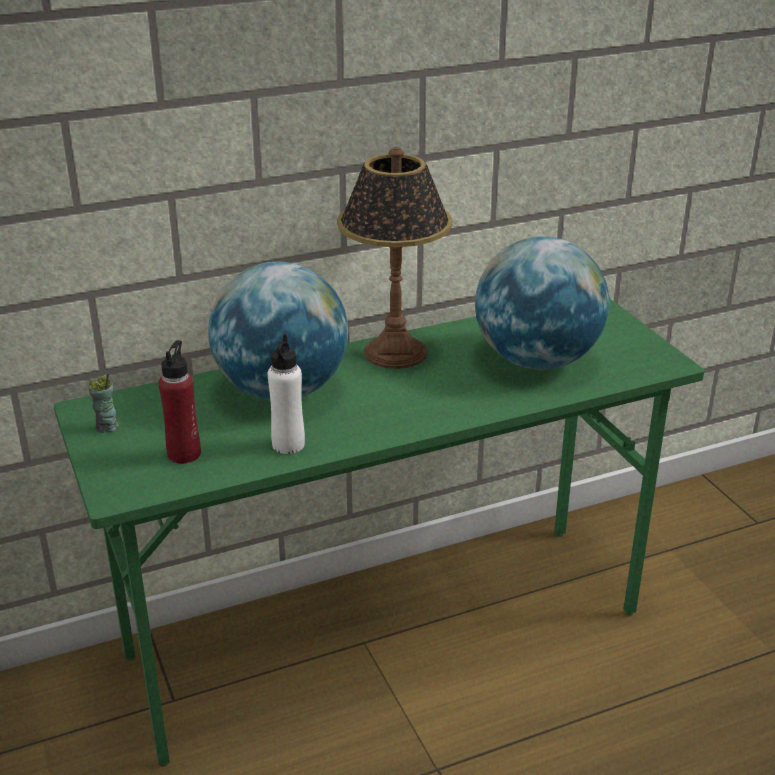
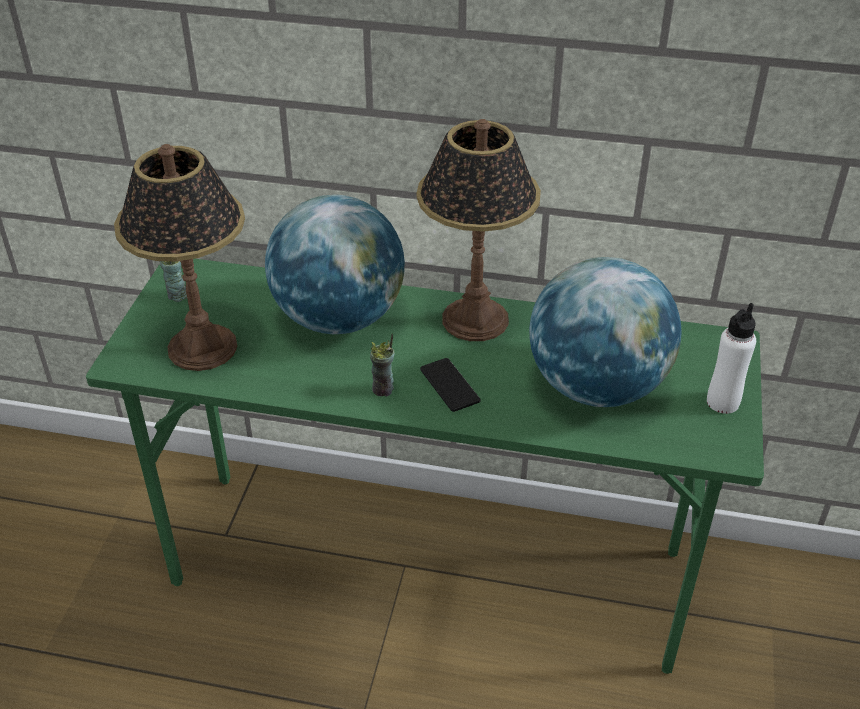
camera: 35 degrees right, 10 degrees up
(184, 454) = (203, 347): red bottle -> table lamp
(288, 445) = (287, 376): white bottle -> white bottle (722, 402)
(381, 422) = (383, 389): none -> cup
(430, 400) = (449, 385): none -> phone

